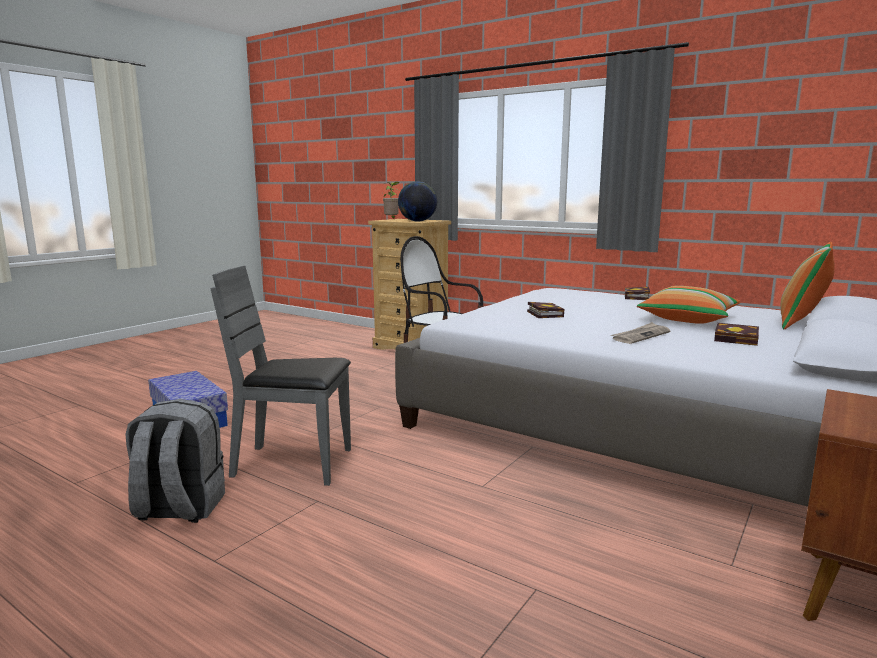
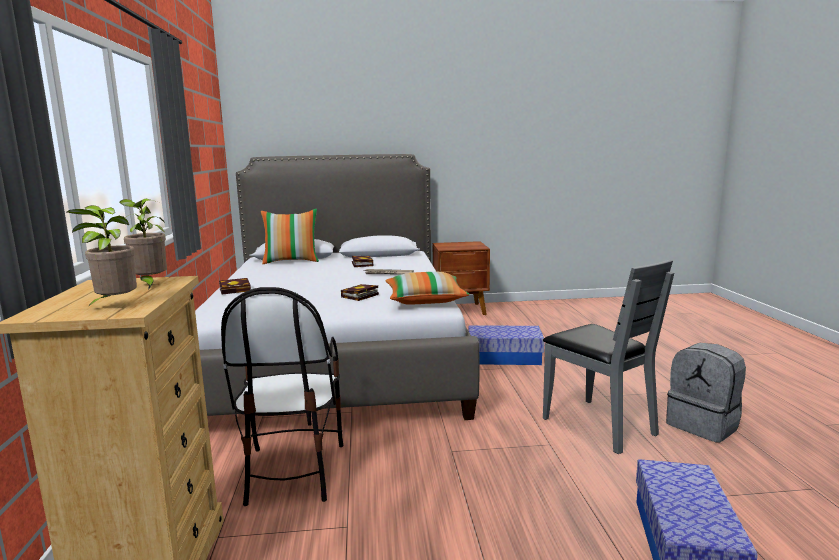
camera: 130 degrees left, 0 degrees up
(417, 221) = (150, 285): globe -> potted plant
(513, 505) = (504, 357): none -> storage box
(688, 319) = (317, 273): pillow -> pillow (425, 300)

